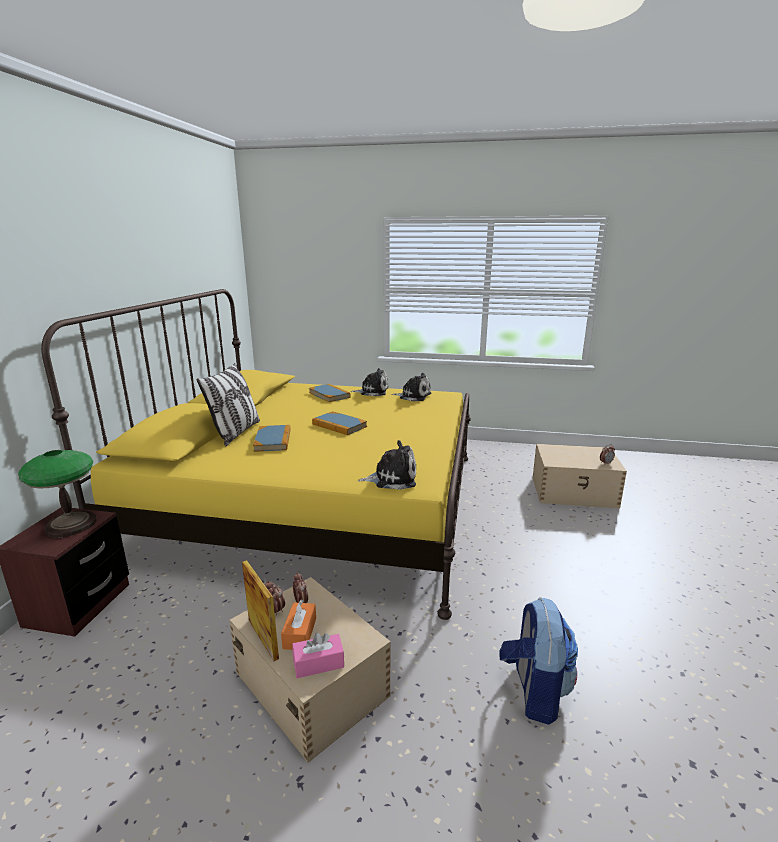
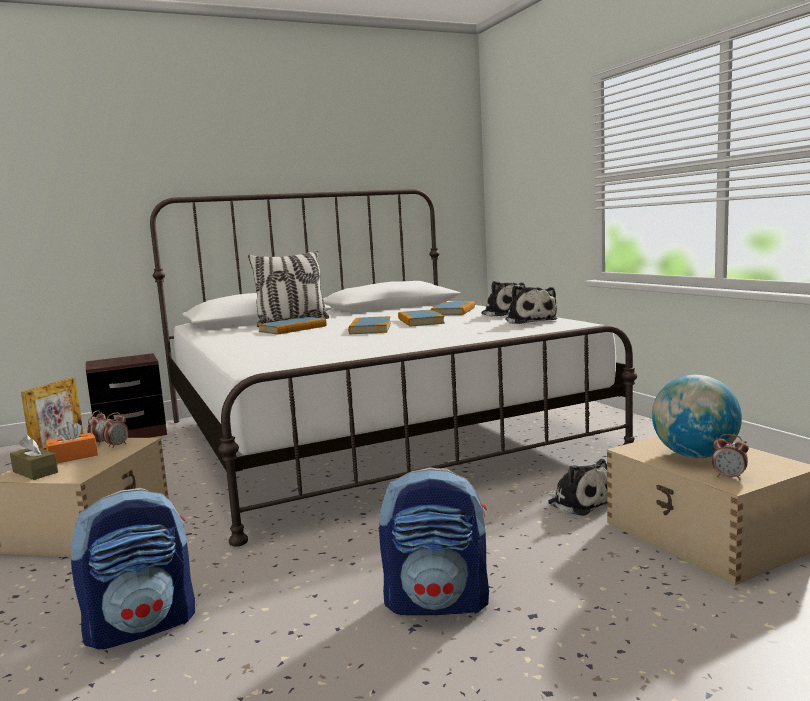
camera: 55 degrees right, 10 degrees down
(70, 525) = (129, 360): table lamp -> none
(316, 504) = (372, 434): yellow bed -> white bed
(318, 663) = (35, 472): pink tissue box -> brown tissue box
(345, 410) = (420, 321): none -> book
(392, 478) = (260, 360): plush toy -> plush toy (578, 502)
(574, 457) = (695, 456): none -> globe
(584, 576) = (438, 602): none -> backpack

